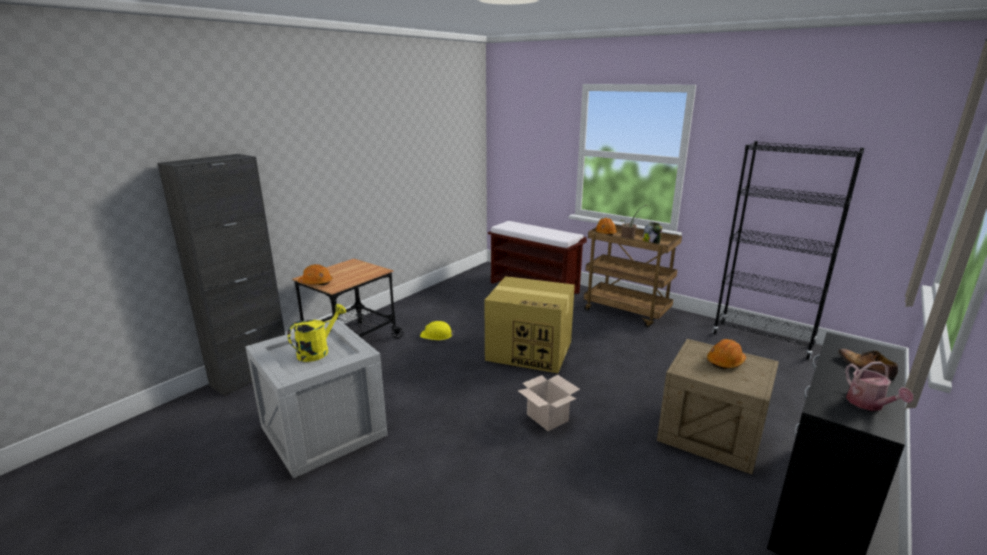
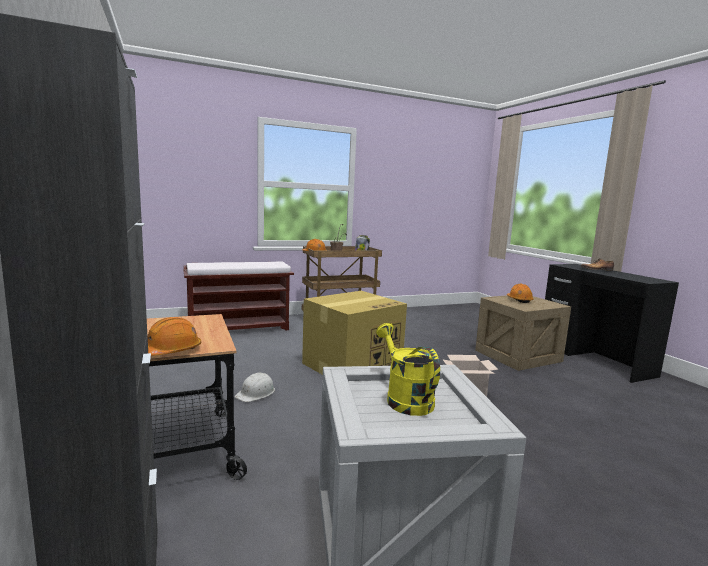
camera: 60 degrees left, 10 degrees down
(437, 335) = (256, 393): yellow hard hat -> white hard hat
(762, 340) = (423, 310): black bookcase -> none
(868, 404) = (639, 277): watering can -> none

